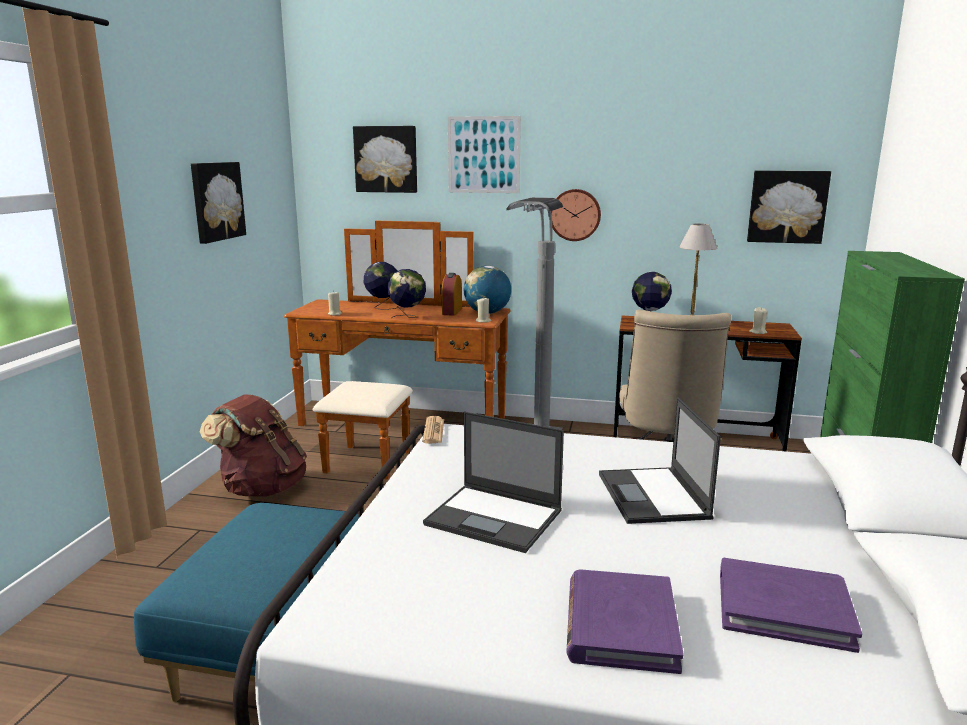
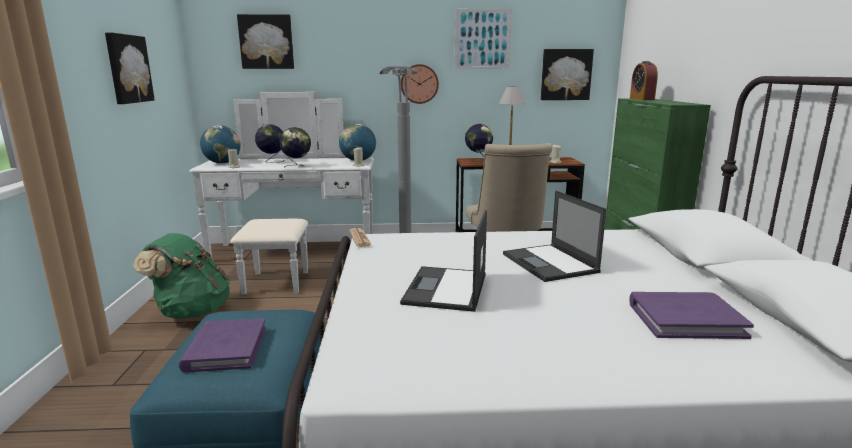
camera: 15 degrees left, 0 degrees up
(262, 488) = (191, 311): brown backpack -> green backpack
(325, 306) = (222, 163): none -> globe
(396, 430) = (291, 258): brown dresser -> white dresser
(452, 311) = (330, 161): alarm clock -> alarm clock (641, 99)
(483, 155) = (347, 38): picture -> picture (482, 39)
(495, 518) = (446, 289): laptop -> laptop turned 90 degrees clockwise
(620, 625) = (586, 346): purple book -> purple book (226, 349)

